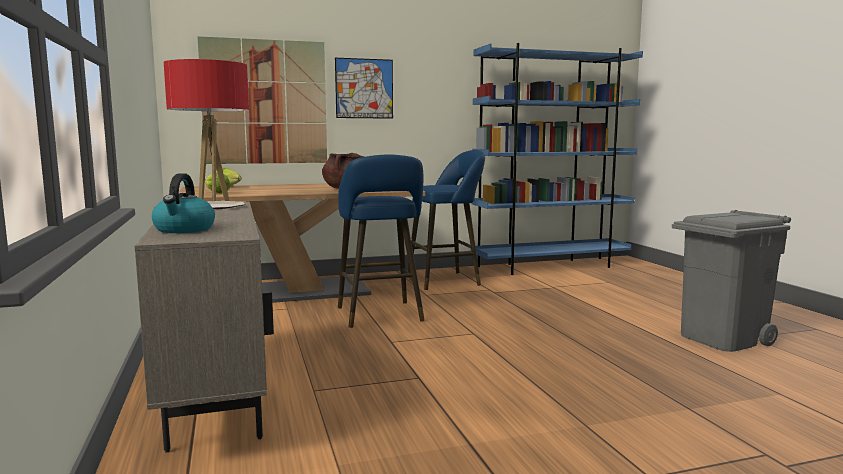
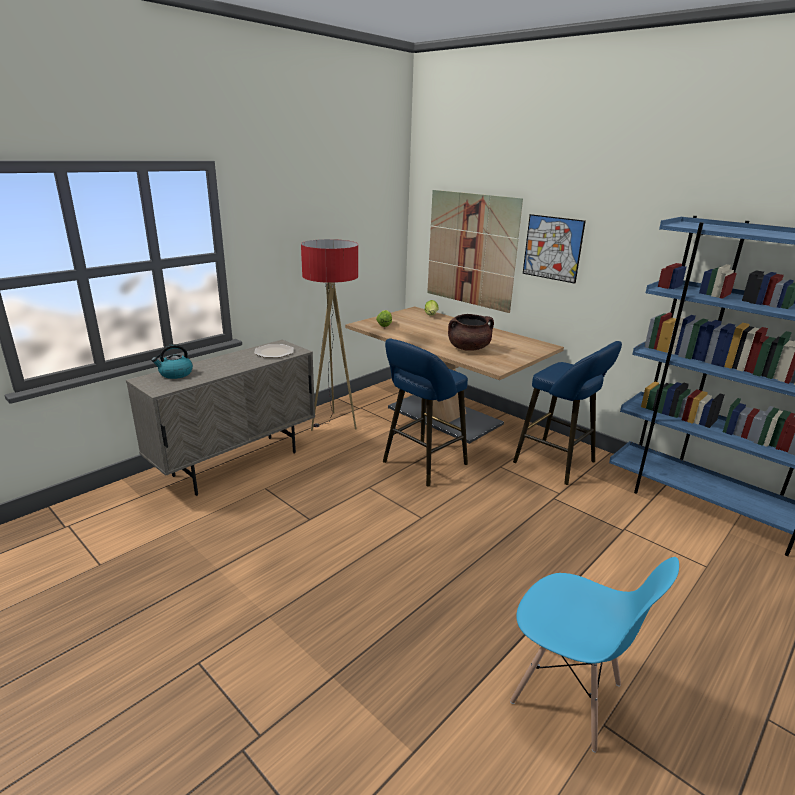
camera: 60 degrees right, 15 degrees up
(722, 339) = (567, 695): grey trash can -> blue chair

